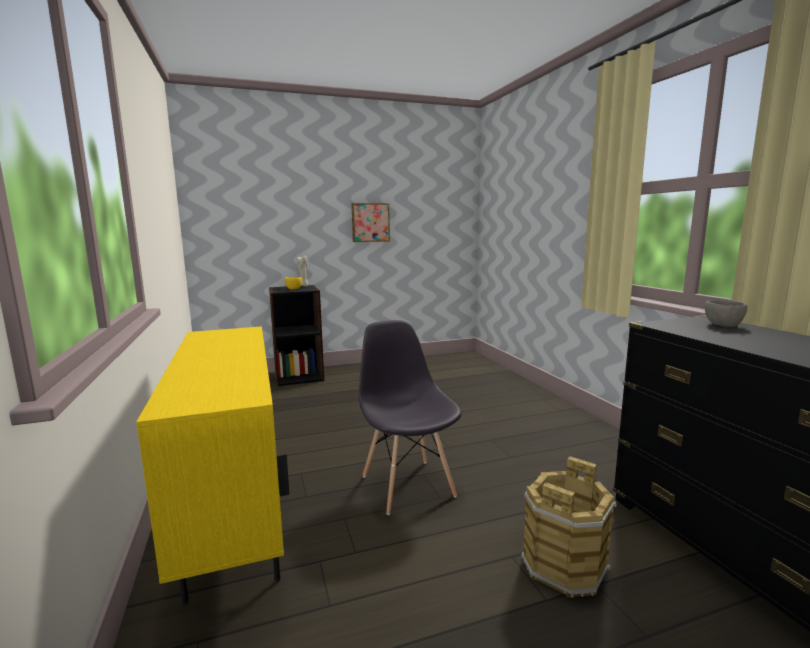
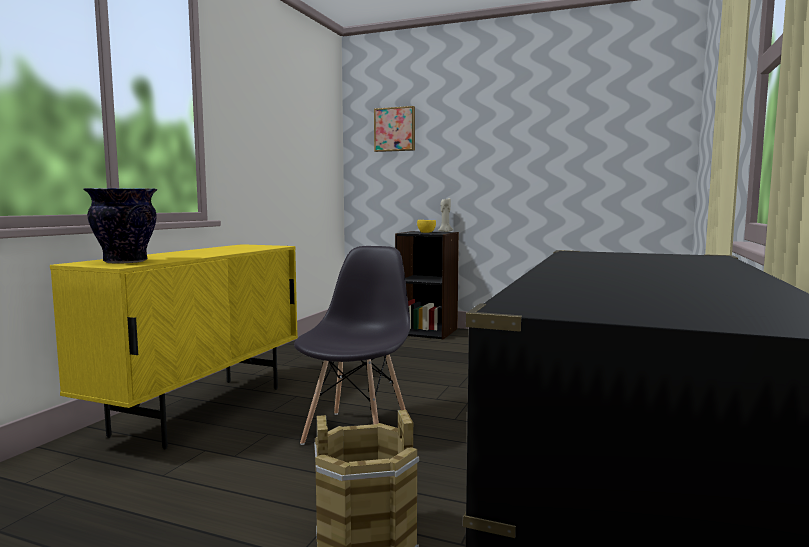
camera: 40 degrees right, 5 degrees down
(216, 391) = (124, 261): none -> vase
(370, 222) = (531, 160): picture -> picture (395, 129)
(722, 325) = (680, 259): grey bowl -> none

